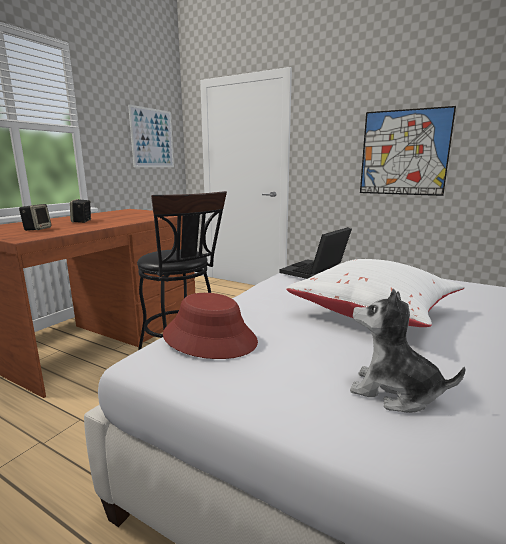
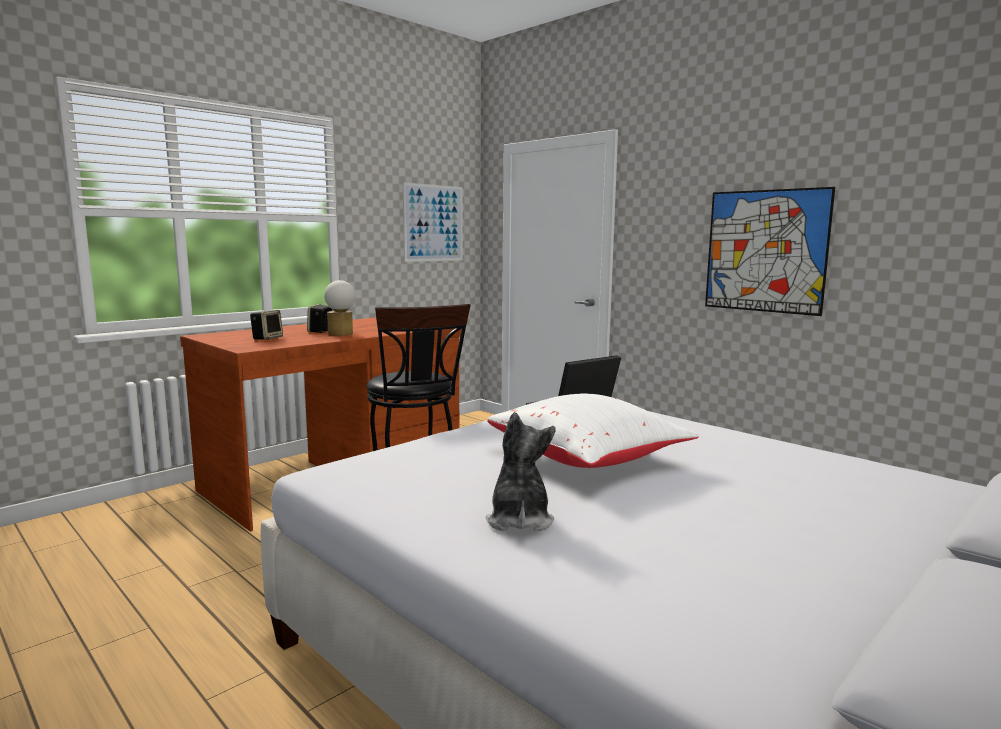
camera: 15 degrees right, 5 degrees down
(102, 223) = (340, 334): none -> table lamp
(210, 338) = (388, 462): red hat -> none
(394, 392) = (519, 520): plush toy -> plush toy turned 45 degrees clockwise

